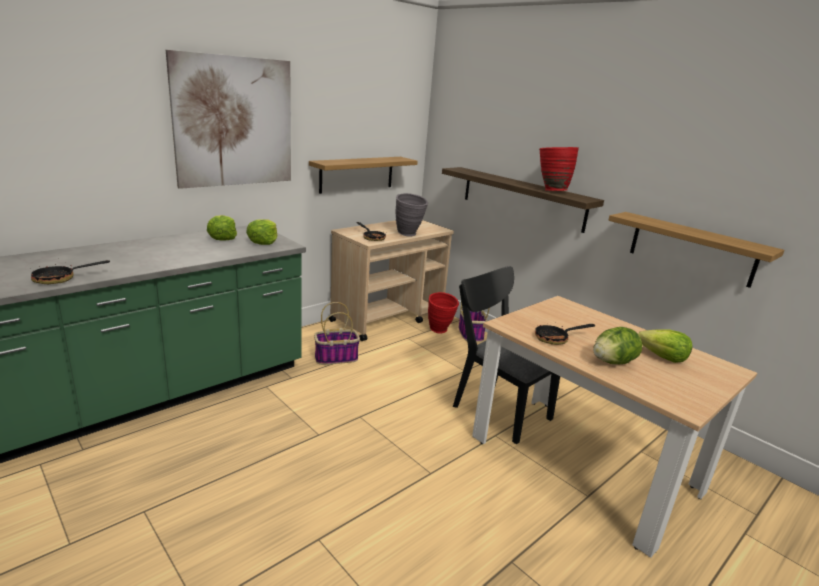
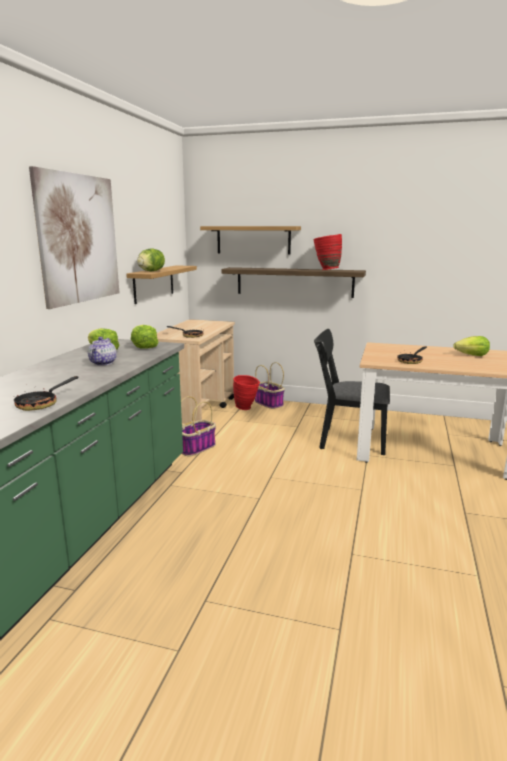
camera: 30 degrees left, 5 degrees down
(192, 251) = (103, 363): none -> teapot
(409, 235) = (211, 329): grey vase -> none
(612, 362) = (457, 363): lettuce -> lettuce (151, 271)
(691, 249) = (435, 291): shelf -> shelf (253, 240)

